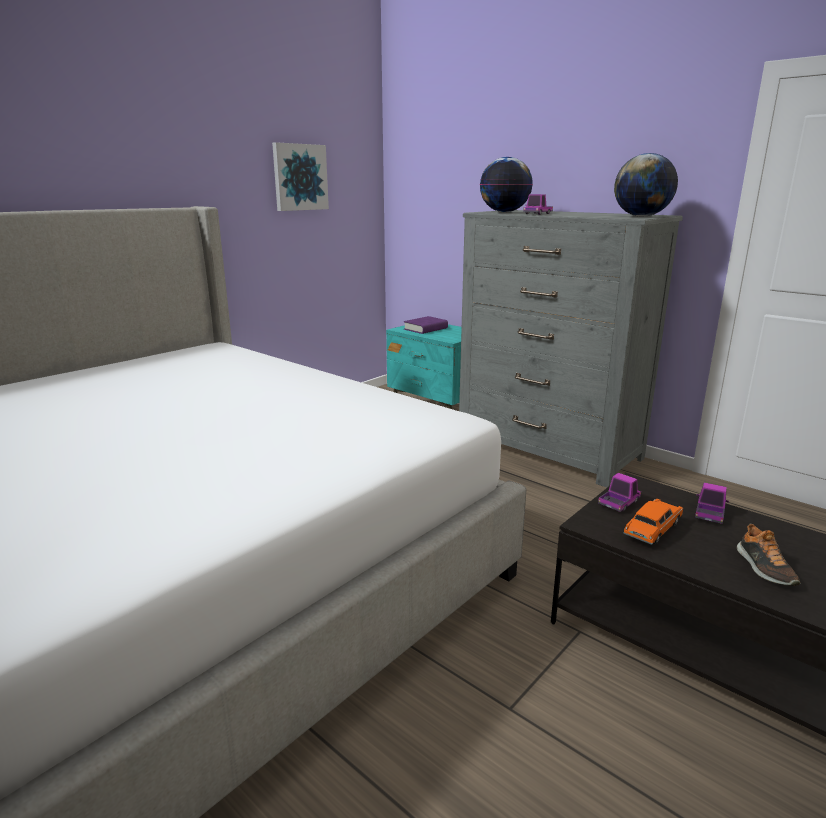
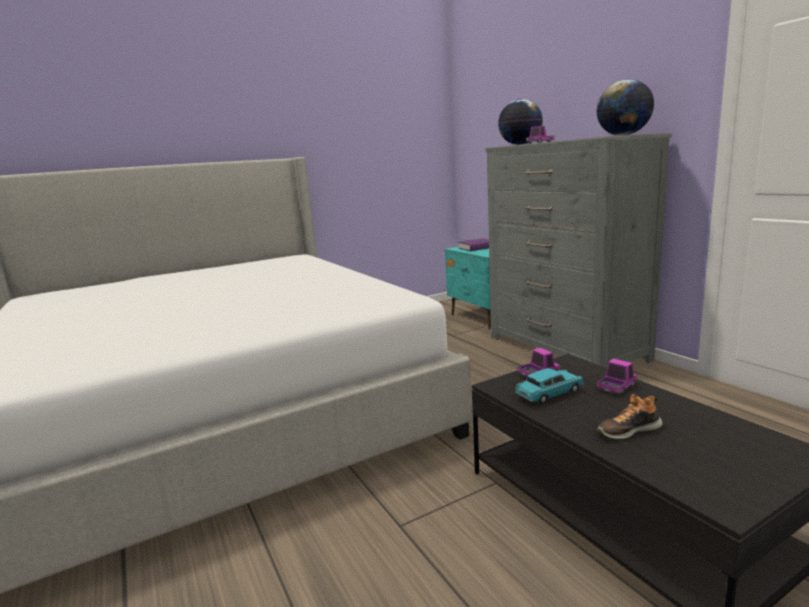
camera: 20 degrees right, 5 degrees down
(300, 177) = (378, 133): picture -> none
(652, 530) = (549, 394): orange toy car -> turquoise toy car
(764, 568) = (628, 430): shoe -> shoe turned 60 degrees clockwise

